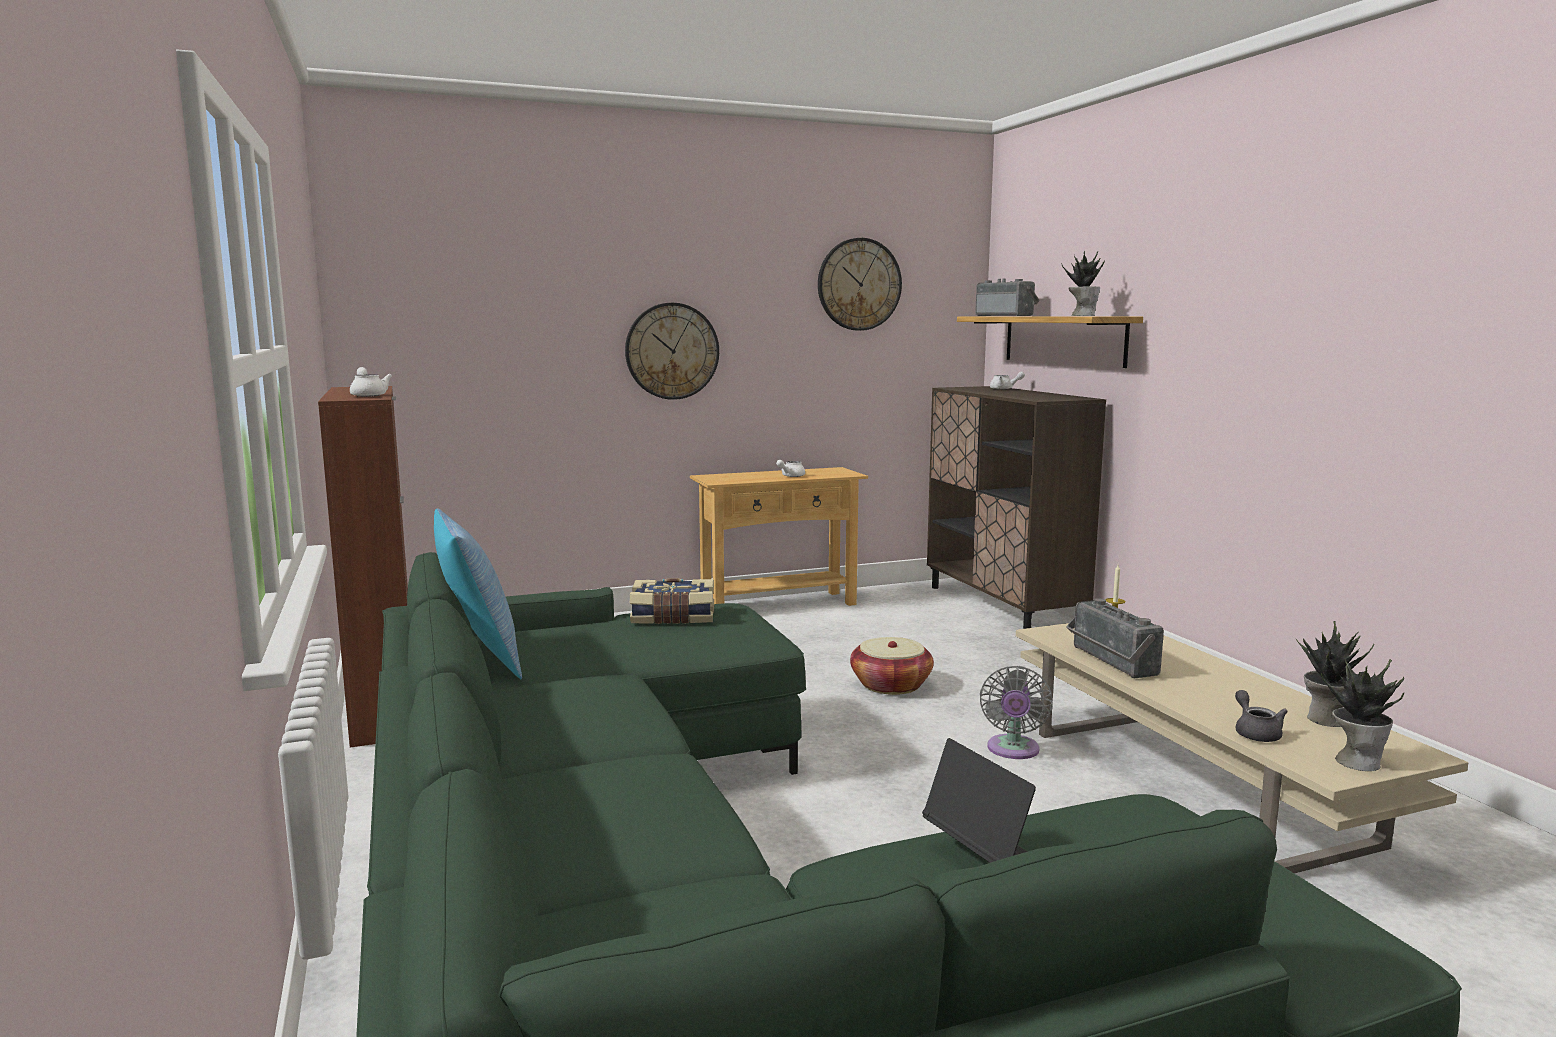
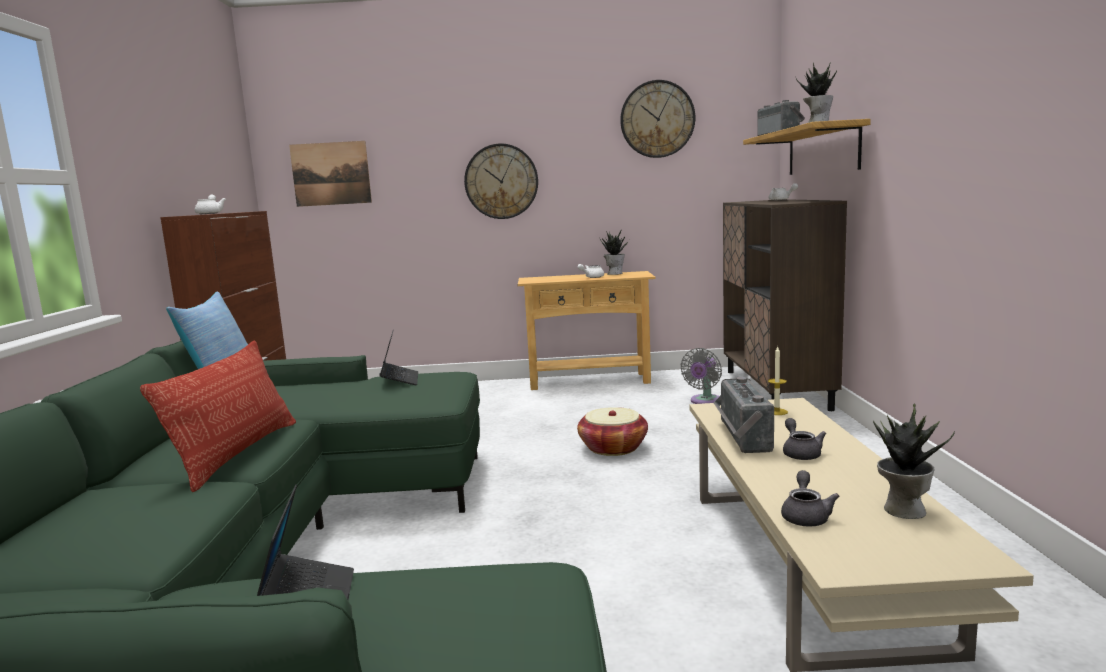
camera: 20 degrees right, 0 degrees up
(440, 330) = (331, 173): none -> picture
(622, 721) = (237, 453): none -> pillow
(673, 617) = (400, 380): book -> laptop
(1012, 750) = (661, 512): grey fan -> grey fan (704, 401)
(1184, 674) = (800, 453): none -> grey teapot
(1356, 761) = (886, 558): potted plant -> potted plant (615, 273)

